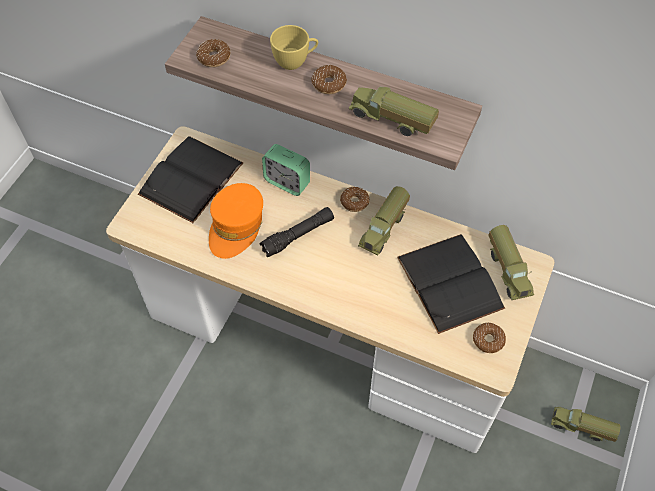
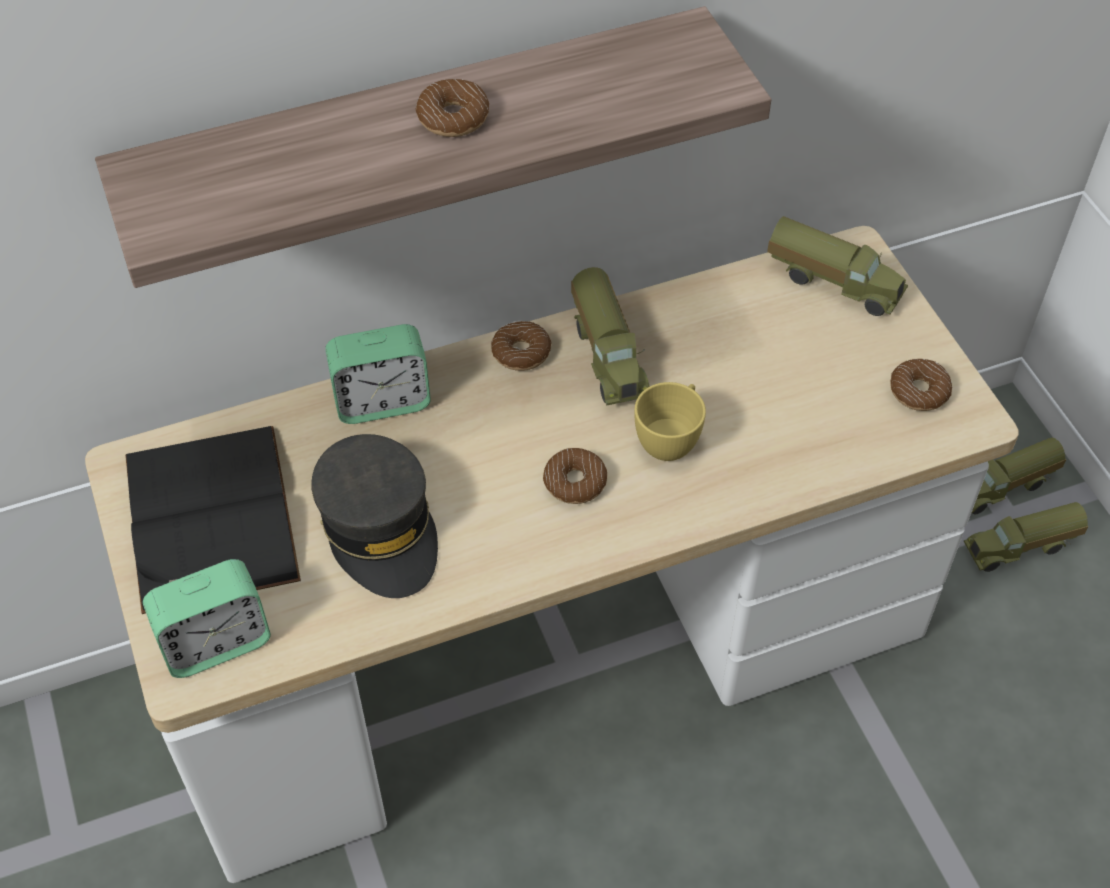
camera: 45 degrees left, 5 degrees down
(147, 222) = (216, 643): none -> alarm clock
(214, 57) = (209, 202): donut -> donut (575, 482)
(236, 226) = (380, 528): orange cap -> grey cap
(295, 61) = (356, 121): yellow cup -> yellow cup (670, 439)
(298, 235) = (495, 464): black flashlight -> none
(392, 121) = (614, 105): toy truck -> toy truck (1021, 548)
(449, 282) = (783, 357): black book -> none

